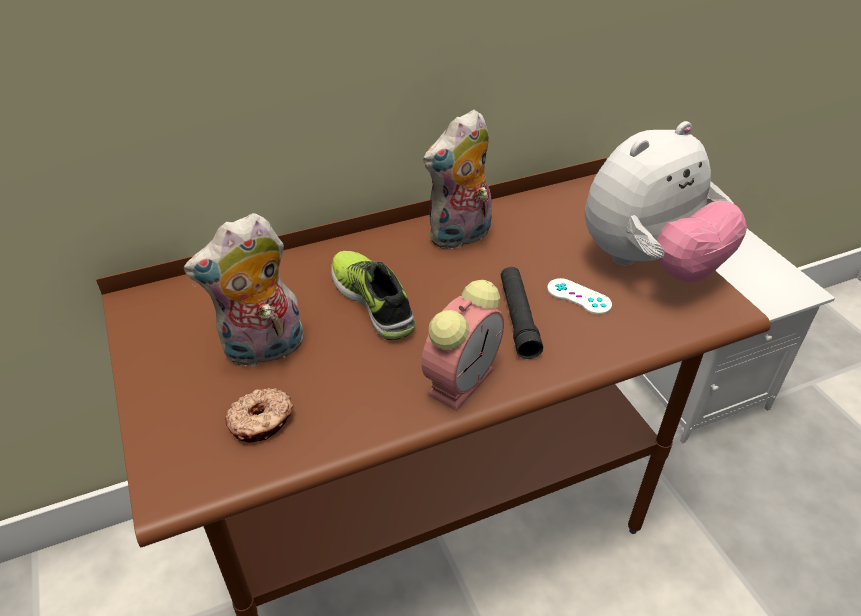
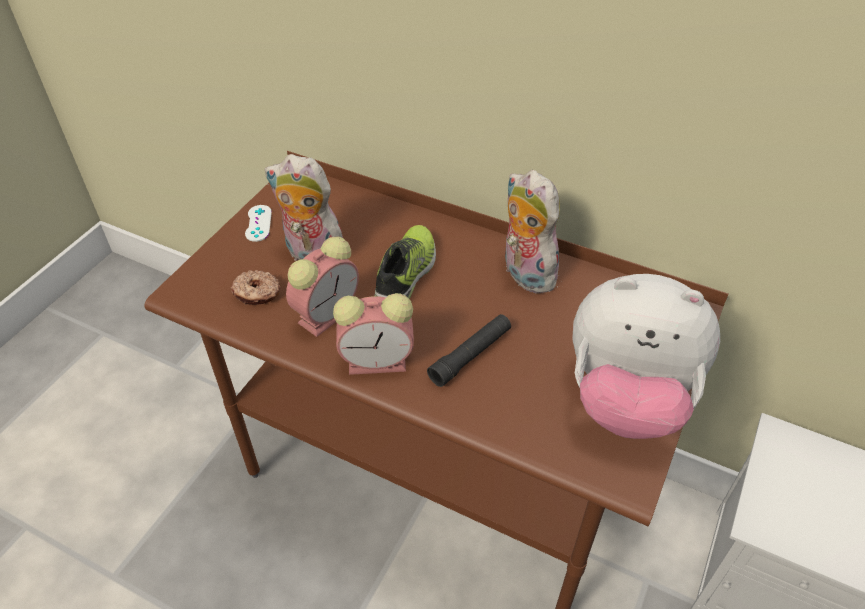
camera: 50 degrees right, 5 degrees up
(358, 381) = (328, 313): none -> alarm clock
(460, 237) = (524, 273): plush toy -> plush toy turned 45 degrees clockwise
(579, 296) = (534, 376): white game controller -> white game controller (258, 223)

